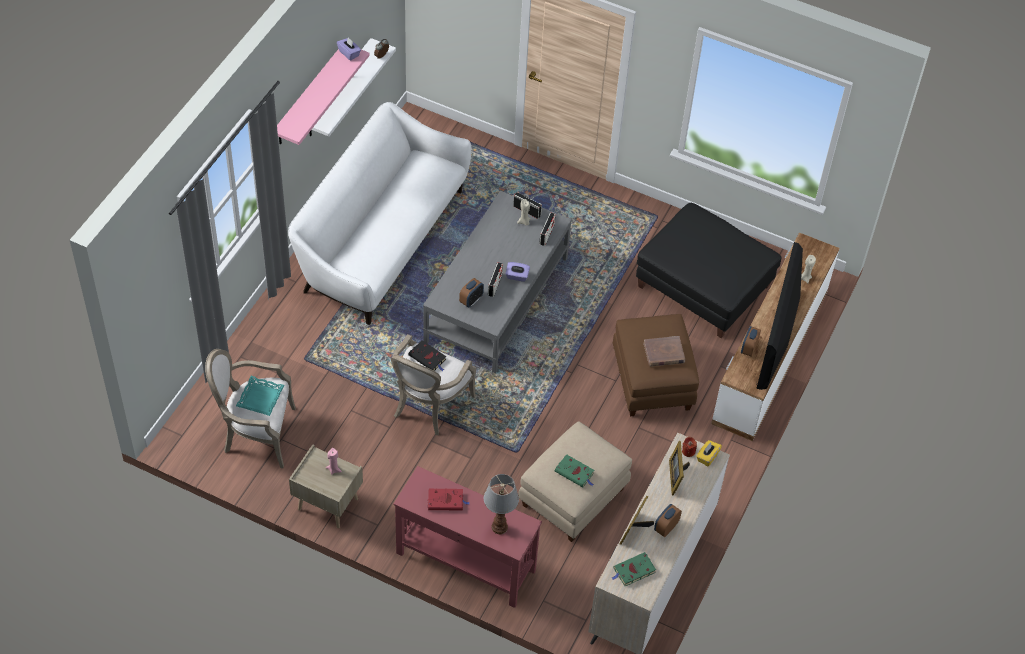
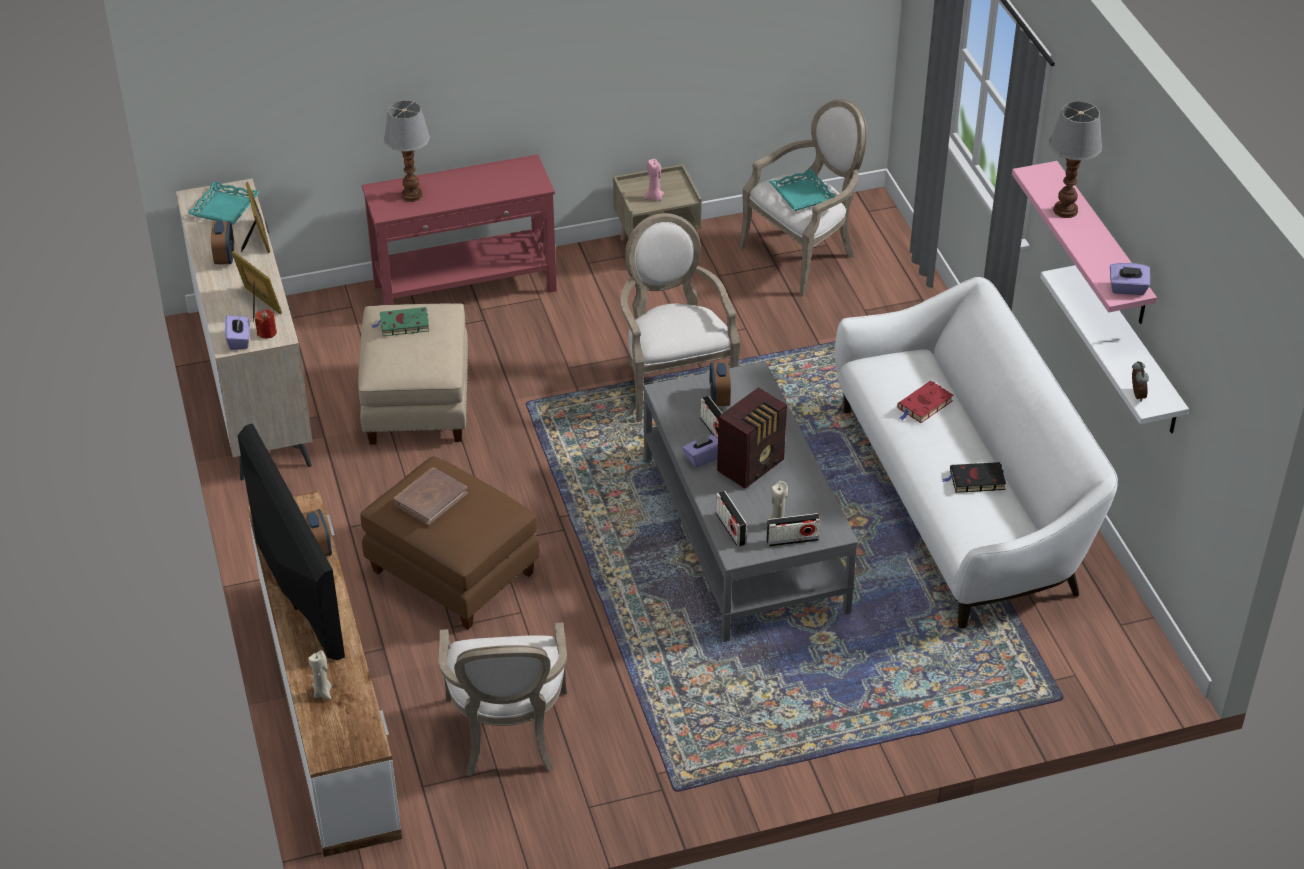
camera: 140 degrees right, 10 degrees down
(312, 105) = (1064, 210): none -> table lamp
(428, 358) = (691, 327): black book -> black book (975, 480)
(446, 501) = (489, 183): red book -> red book (924, 405)
(499, 256) = (752, 465): none -> radio
(633, 571) = (224, 208): green book -> turquoise tray
(704, 286) = (507, 737): black ottoman -> armchair
(707, 457) = (239, 340): yellow tissue box -> purple tissue box

